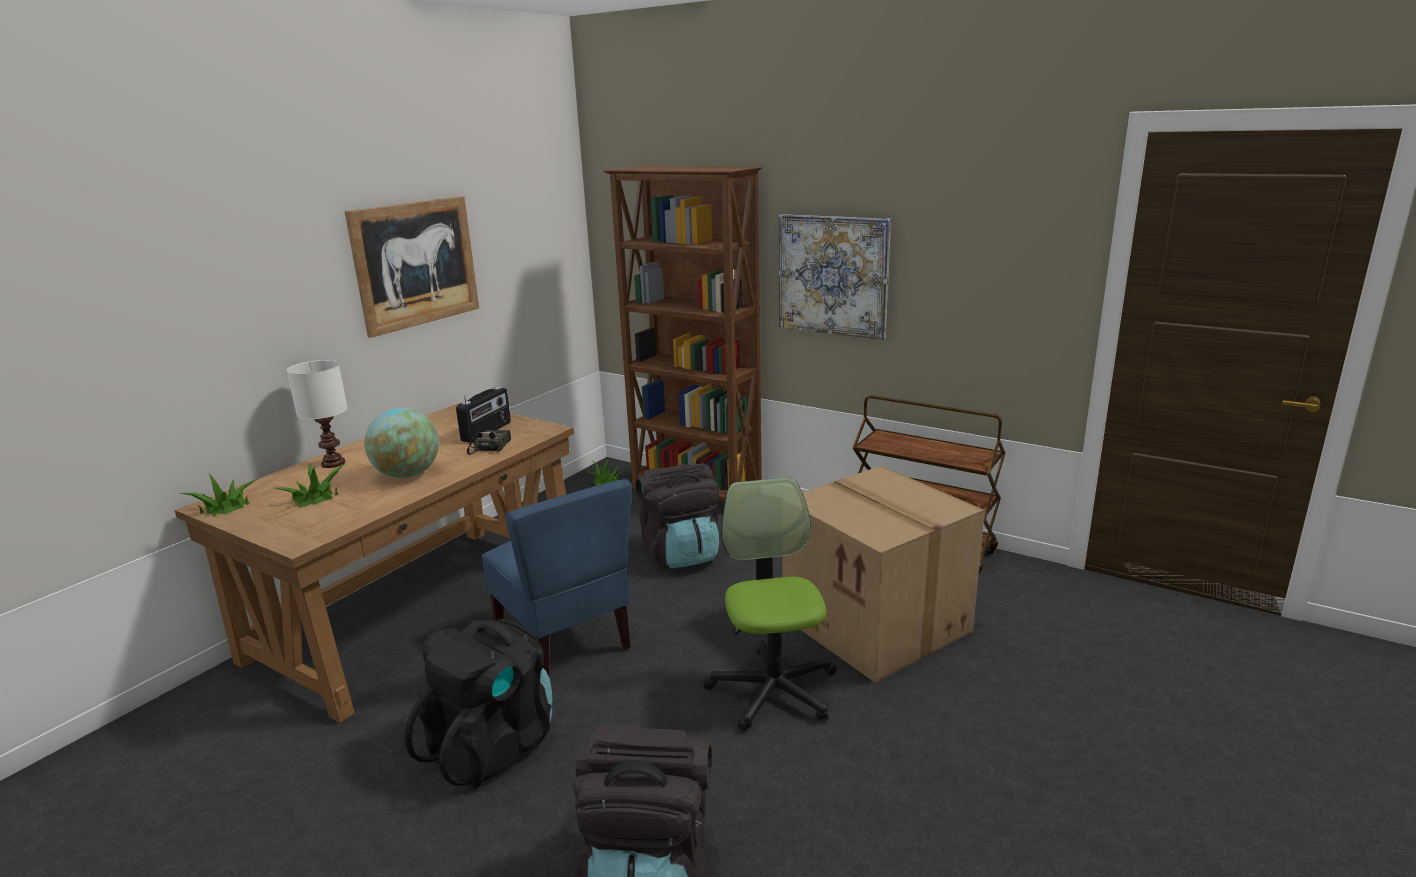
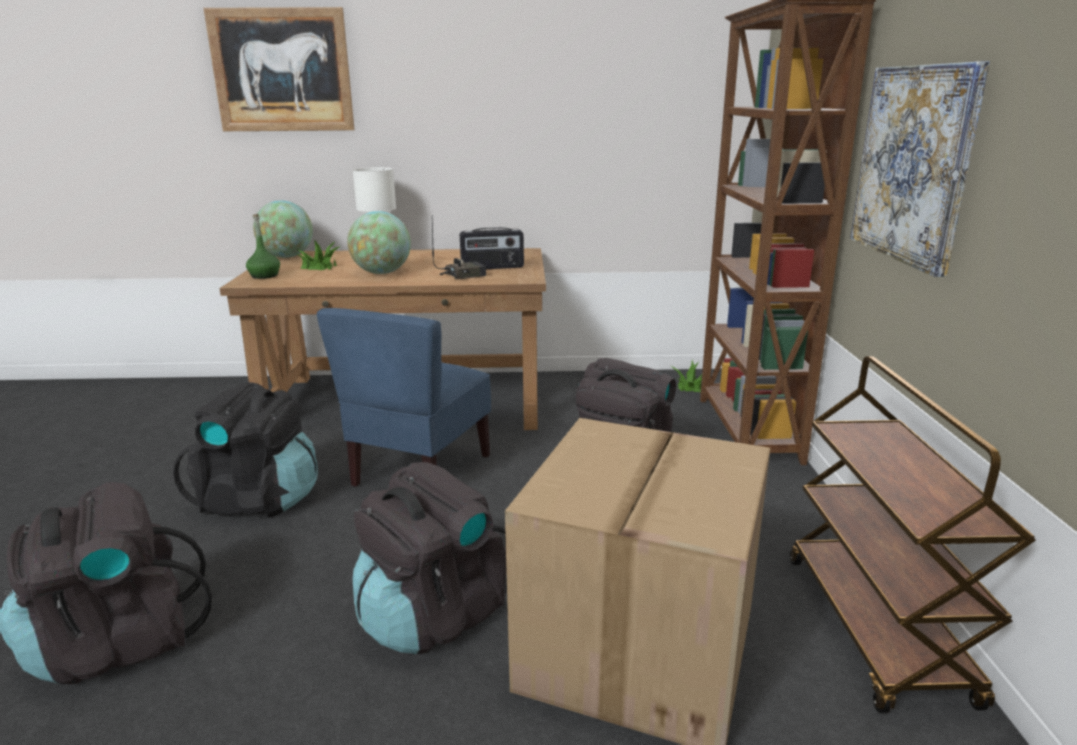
camera: 55 degrees right, 0 degrees up
(224, 507) = (287, 257): potted plant -> globe
(292, 529) = (264, 276): none -> green bottle
(416, 264) = (516, 104): picture -> picture (282, 71)
(773, 690) = (434, 615): office chair -> black backpack

